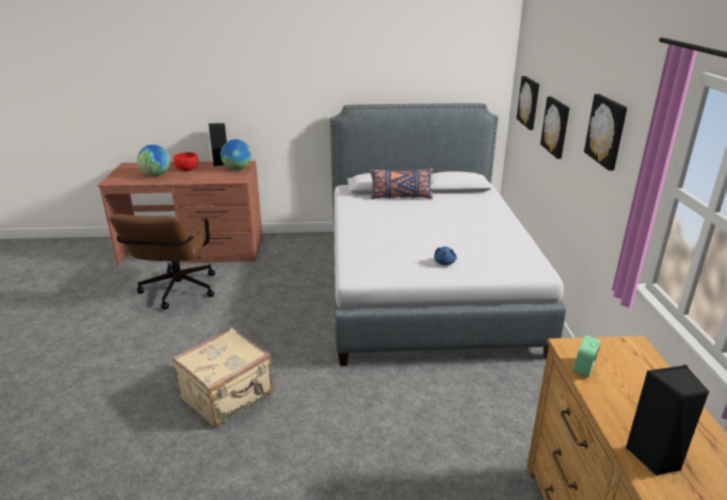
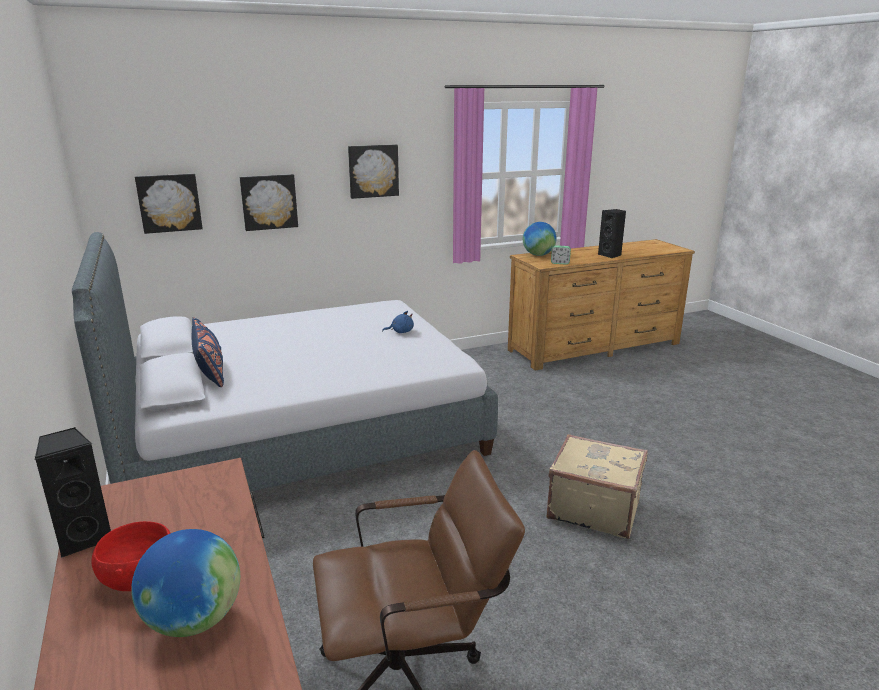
camera: 110 degrees left, 5 degrees down
(237, 169) = (143, 496): globe -> globe (538, 255)

